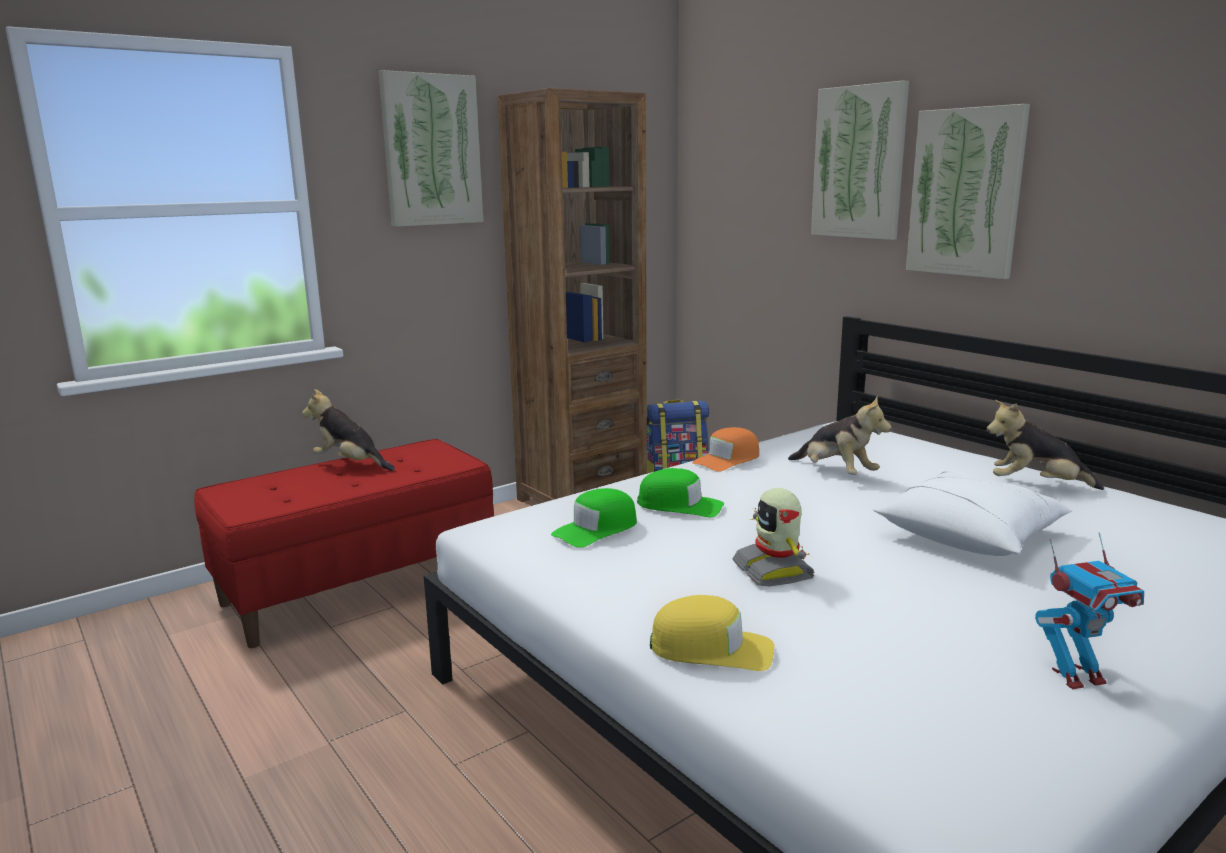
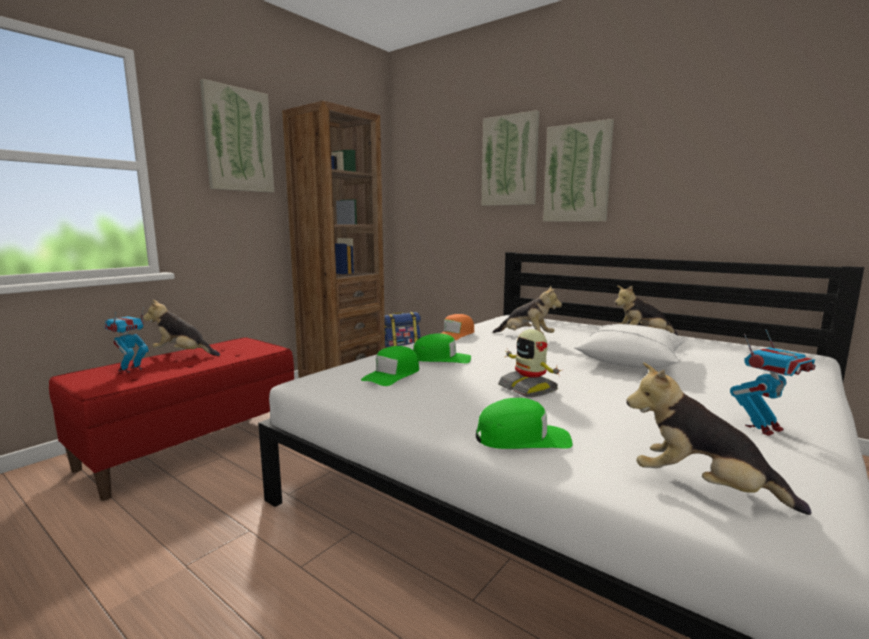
camera: 15 degrees left, 5 degrees down
(284, 485) = (131, 369): none -> toy robot
(711, 649) = (522, 438): yellow cap -> green cap
(896, 750) = (702, 489): none -> plush toy

